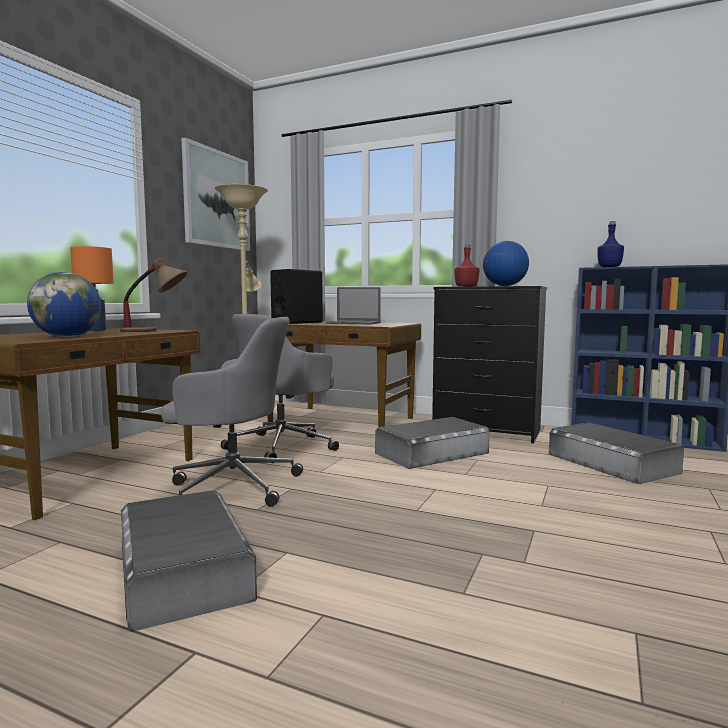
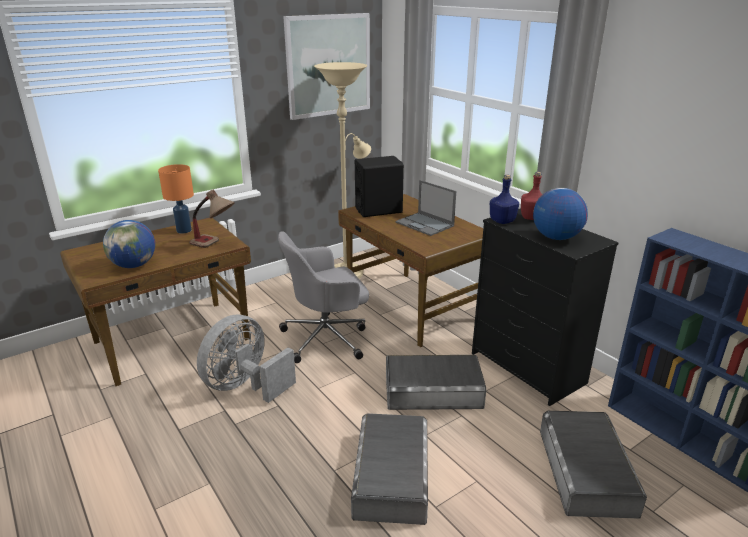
camera: 30 degrees right, 20 degrees up
(182, 569) = (145, 474): grey storage box -> grey storage box (391, 475)
(232, 485) = (245, 386): grey office chair -> grey fan
(609, 267) = (691, 244): blue bottle -> blue bottle (502, 221)

